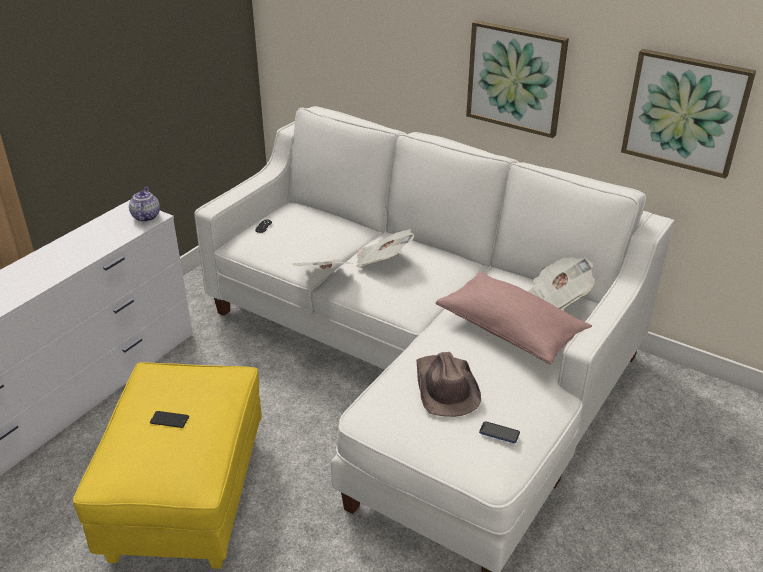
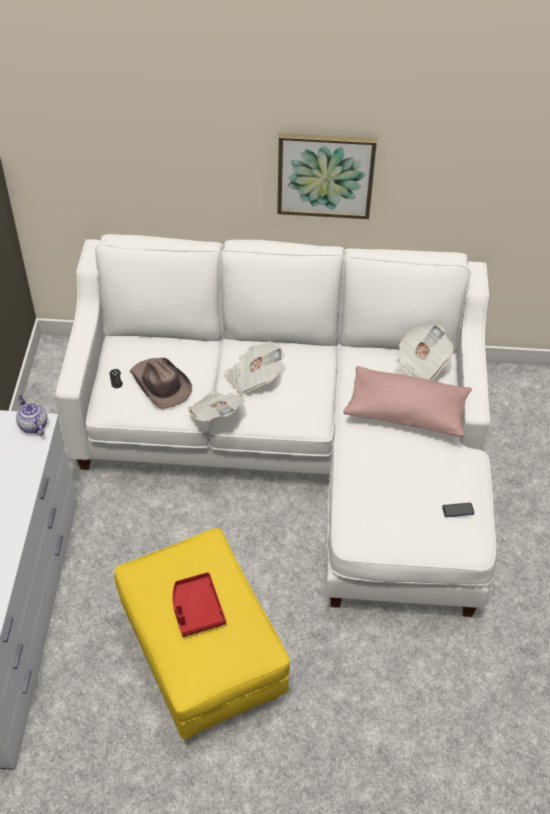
camera: 30 degrees left, 15 degrees up
(169, 420) = (196, 609): phone -> red tray
(445, 387) = (396, 488): brown hat -> brown hat (160, 384)
(685, 112) = (487, 181): picture -> none

